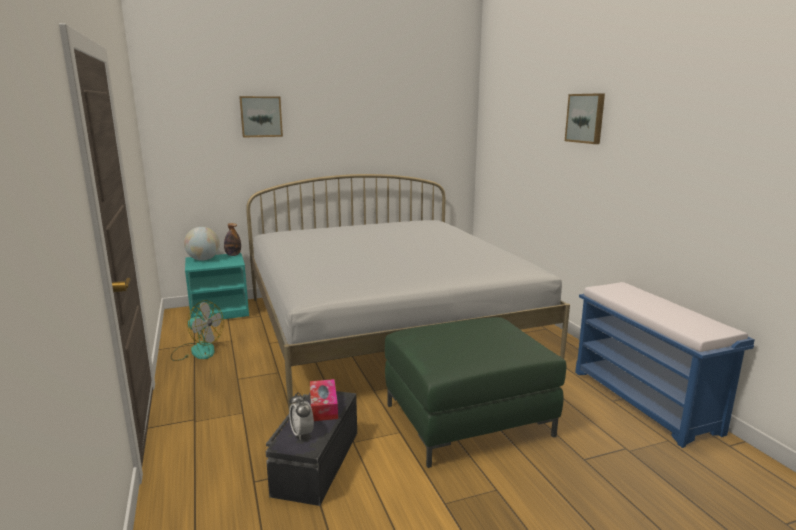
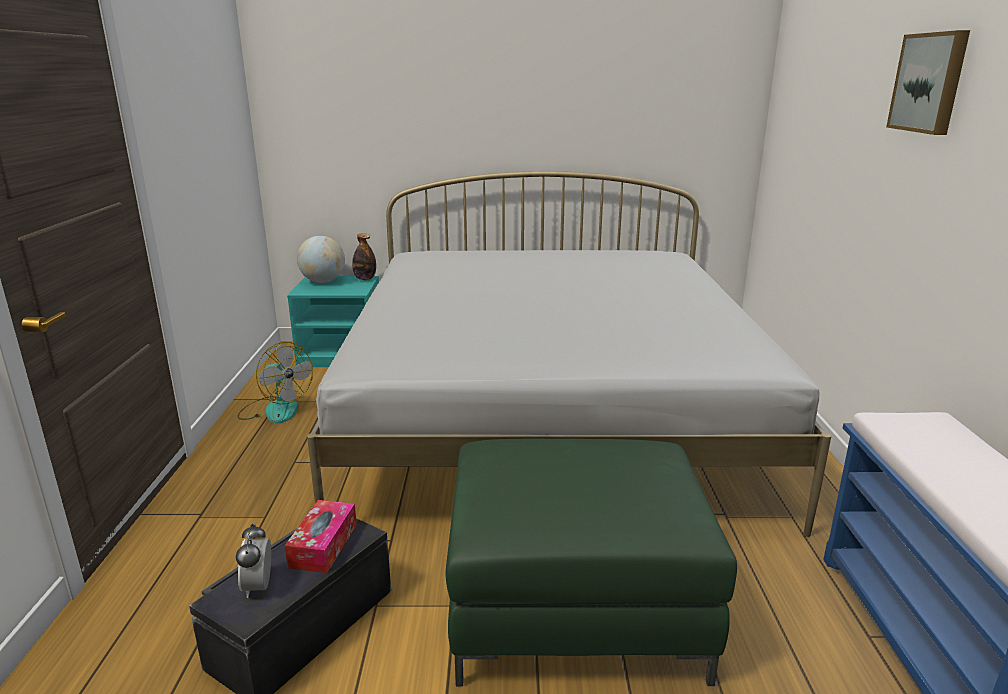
camera: 20 degrees right, 5 degrees up
(261, 116) = (412, 78): picture -> none

